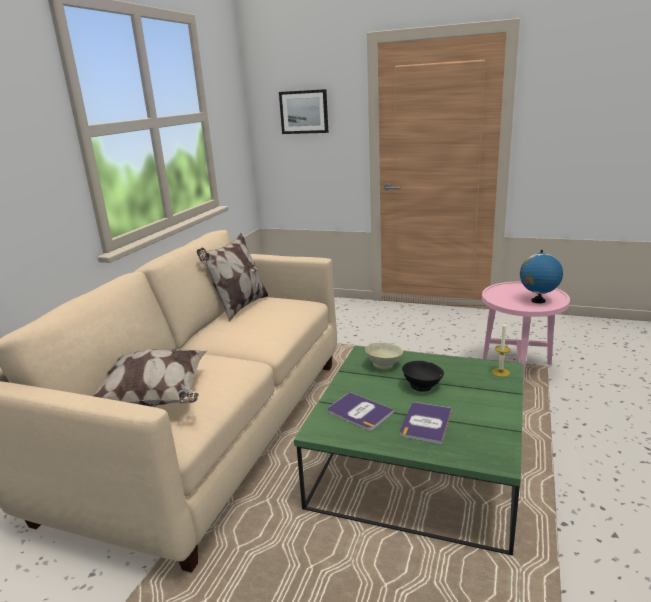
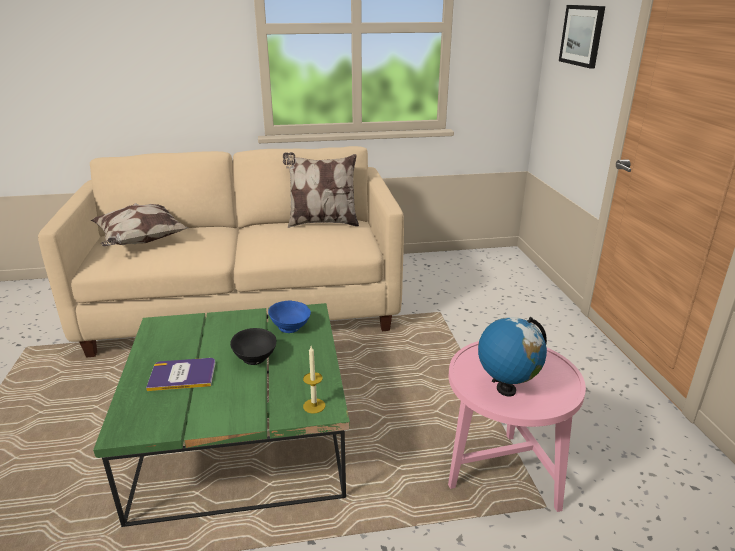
camera: 60 degrees right, 5 degrees up
(359, 412) = (192, 336): book -> none
(384, 365) = (290, 328): beige bowl -> blue bowl

